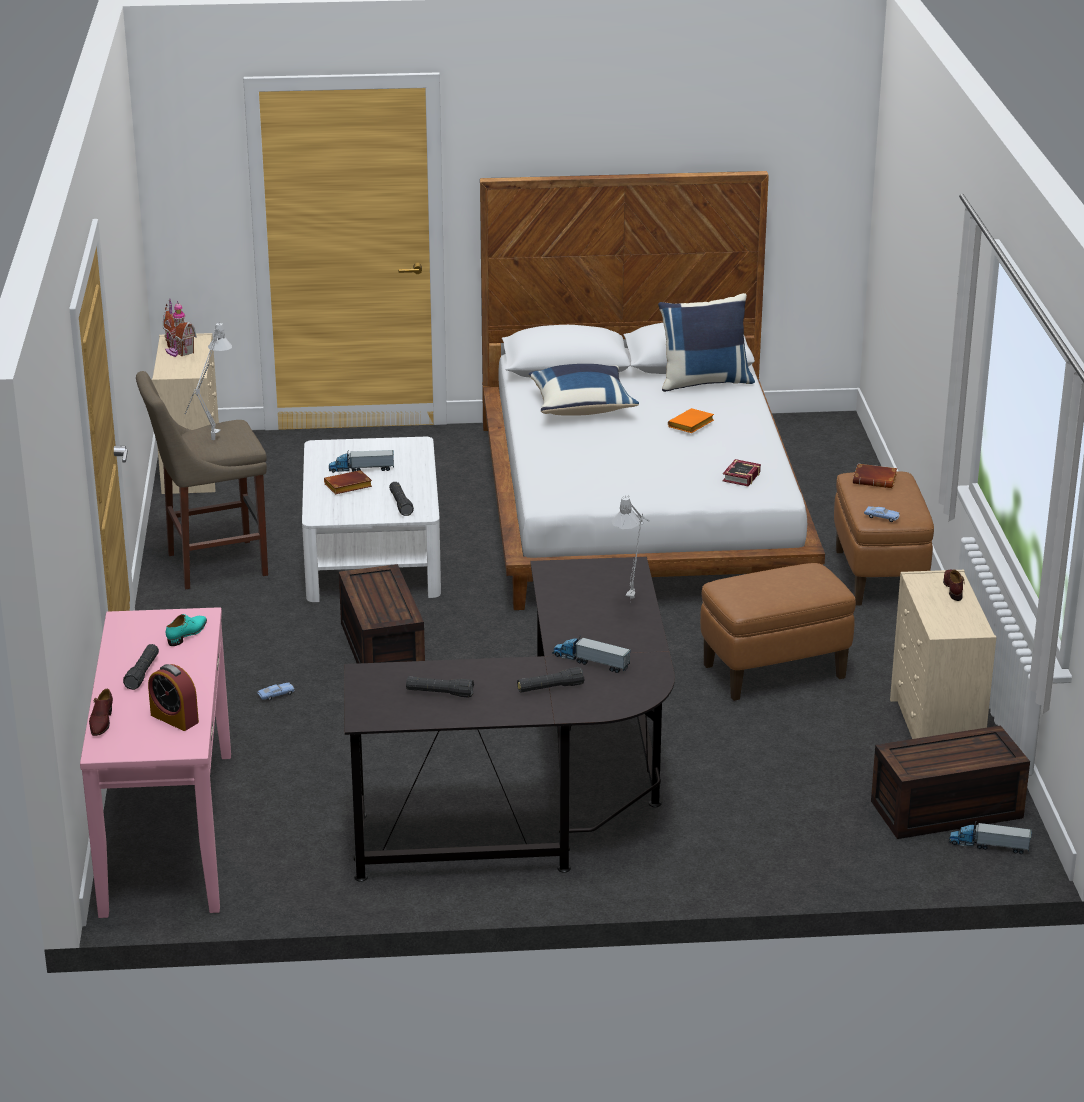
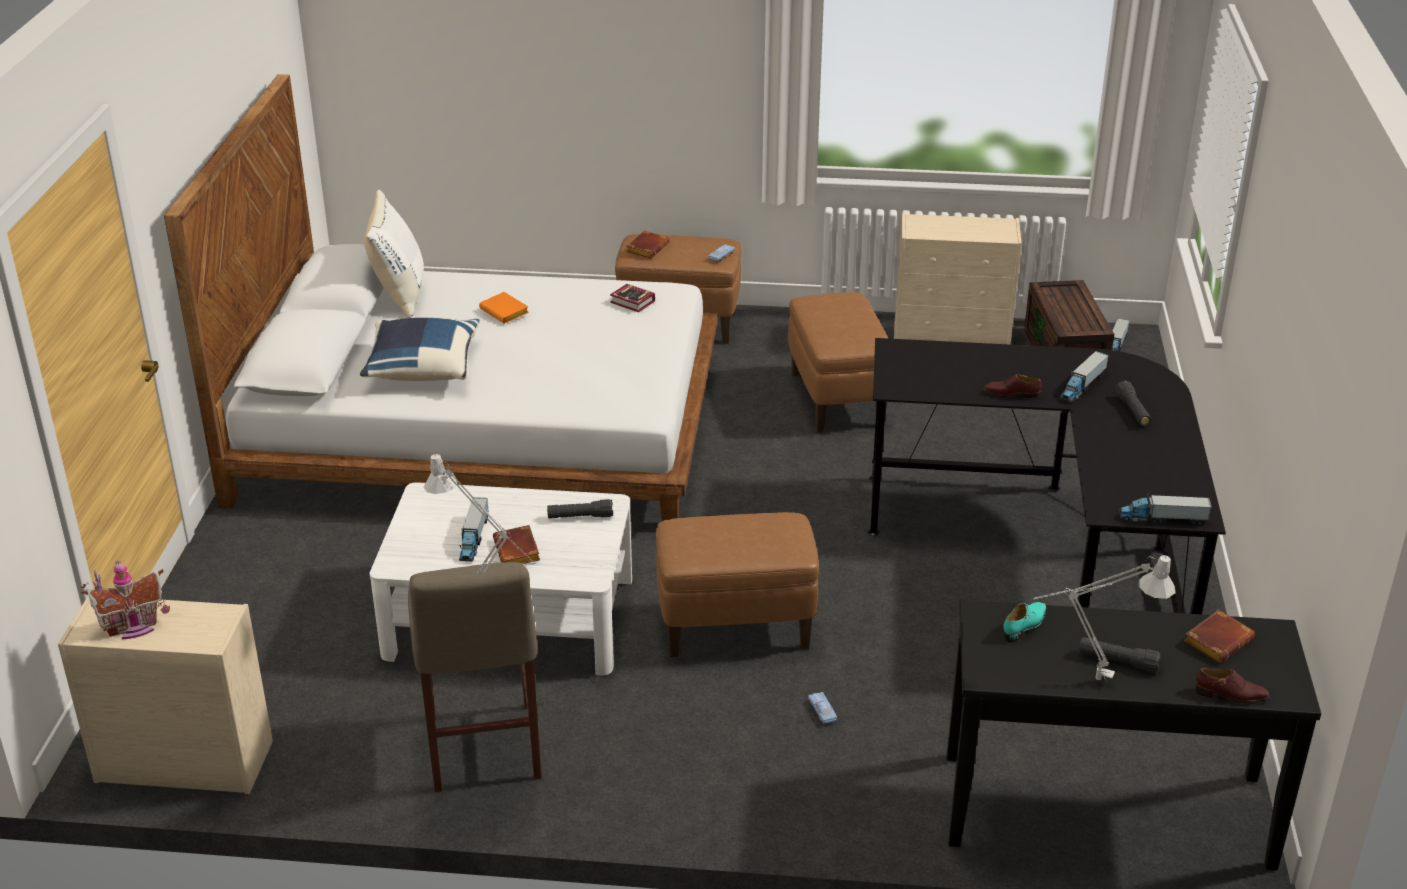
camera: 80 degrees left, 5 degrees up
(166, 832) = (1105, 811): pink console table -> black console table
(174, 718) = (1217, 640): alarm clock -> brown book
(187, 634) = (1025, 625): turquoise shoe -> turquoise shoe turned 90 degrees clockwise
(359, 700) = (1162, 519): none -> toy truck
(380, 648) = (734, 627): brown storage box -> brown ottoman
(439, 693) = (1146, 471): black flashlight -> none
(633, 596) = (955, 352): grey table lamp -> grey table lamp (1089, 678)
(704, 381) = (399, 294): blue pillow -> white pillow
(953, 588) = (934, 221): brown shoe -> brown shoe (1011, 394)

